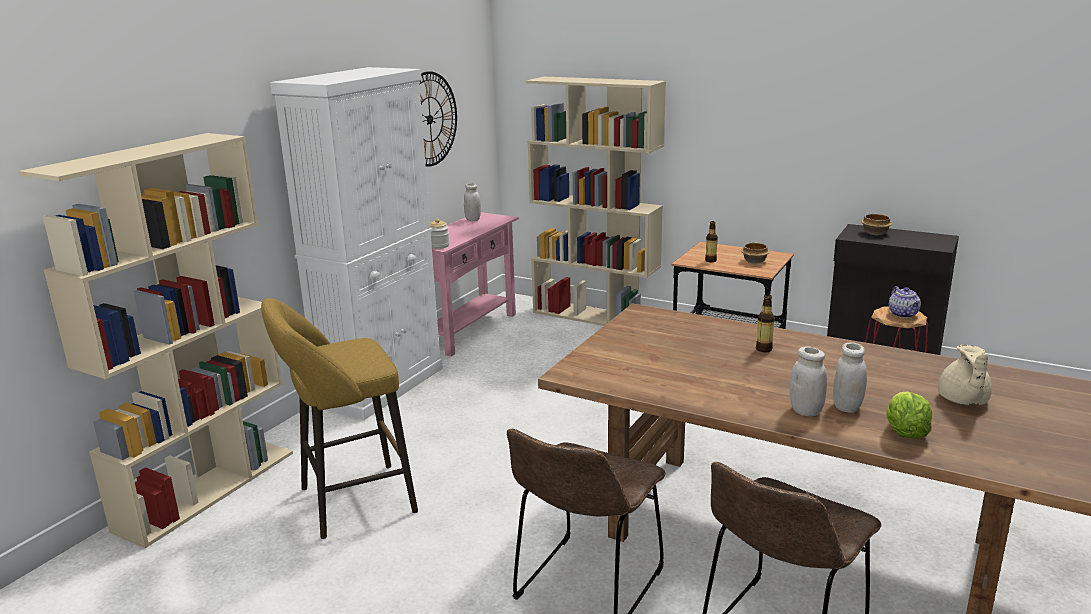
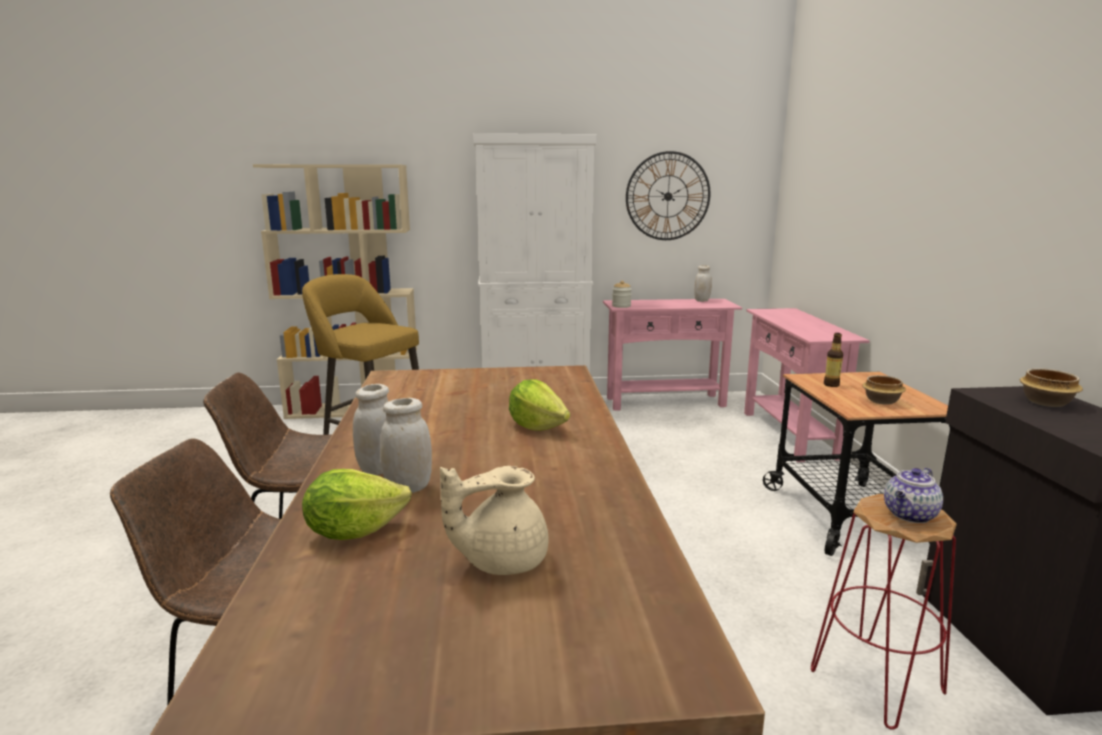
camera: 55 degrees right, 5 degrees down
(596, 316) = (789, 434): beige bookcase -> pink console table
(763, 349) = (537, 426): bottle -> lettuce

